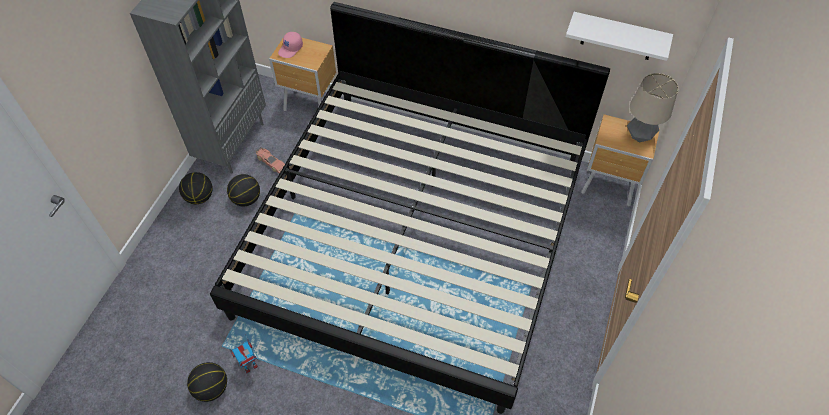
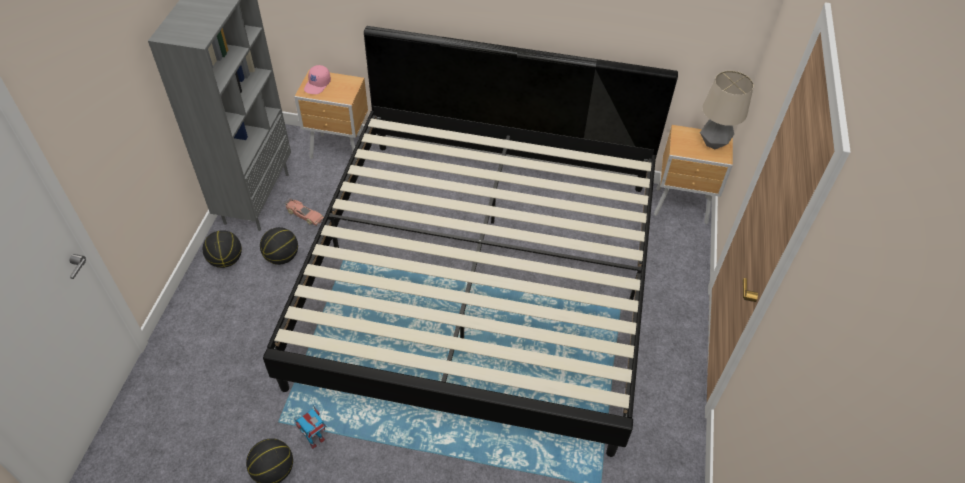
camera: 10 degrees left, 5 degrees down
(618, 37) = (685, 35): white shelf -> none

